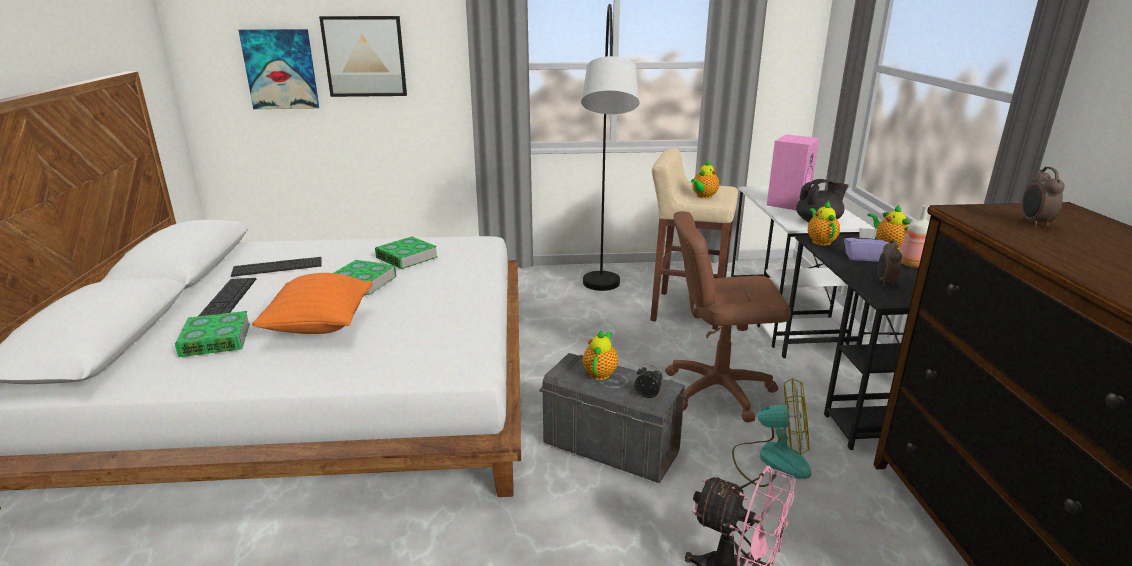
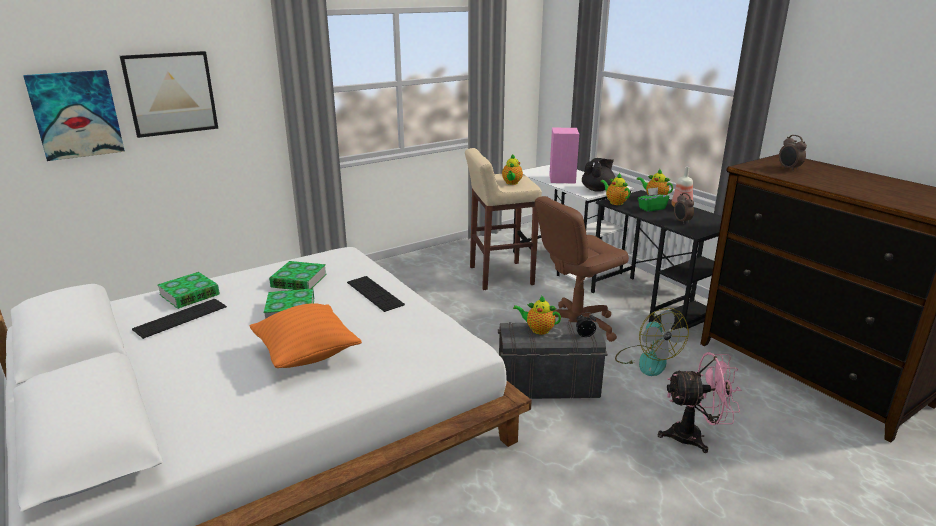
camera: 30 degrees left, 0 degrees up
(215, 340) = (221, 394): book -> book (189, 294)
(228, 298) = (171, 357): keyboard -> keyboard (374, 293)
(600, 372) = (538, 330): teapot -> teapot turned 60 degrees counterclockwise
(602, 314) = (443, 294): grey floor lamp -> none
(771, 460) = (647, 360): fan -> fan turned 90 degrees clockwise
(863, 257) = (651, 208): purple tissue box -> green tissue box

